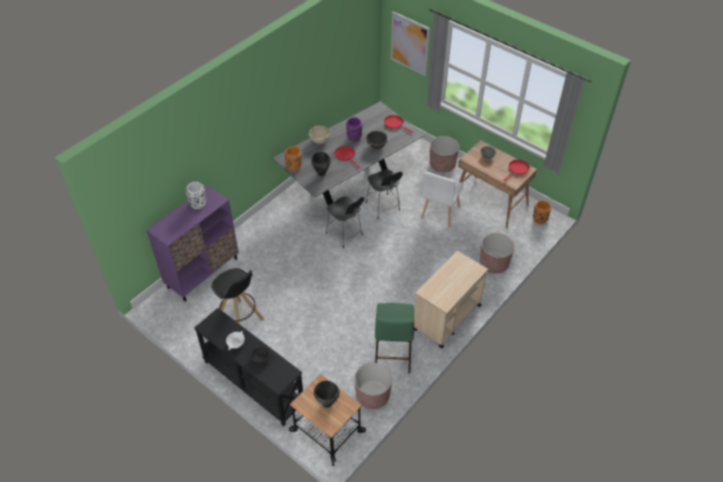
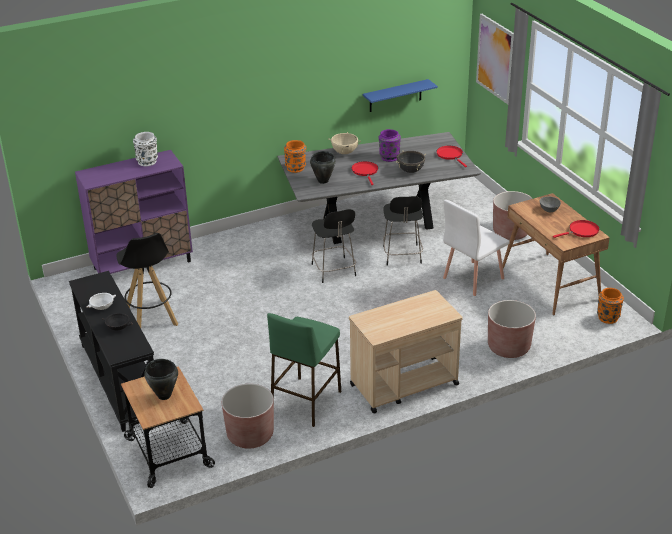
camera: 25 degrees right, 15 degrees down
(340, 85) = (395, 96): none -> blue shelf

